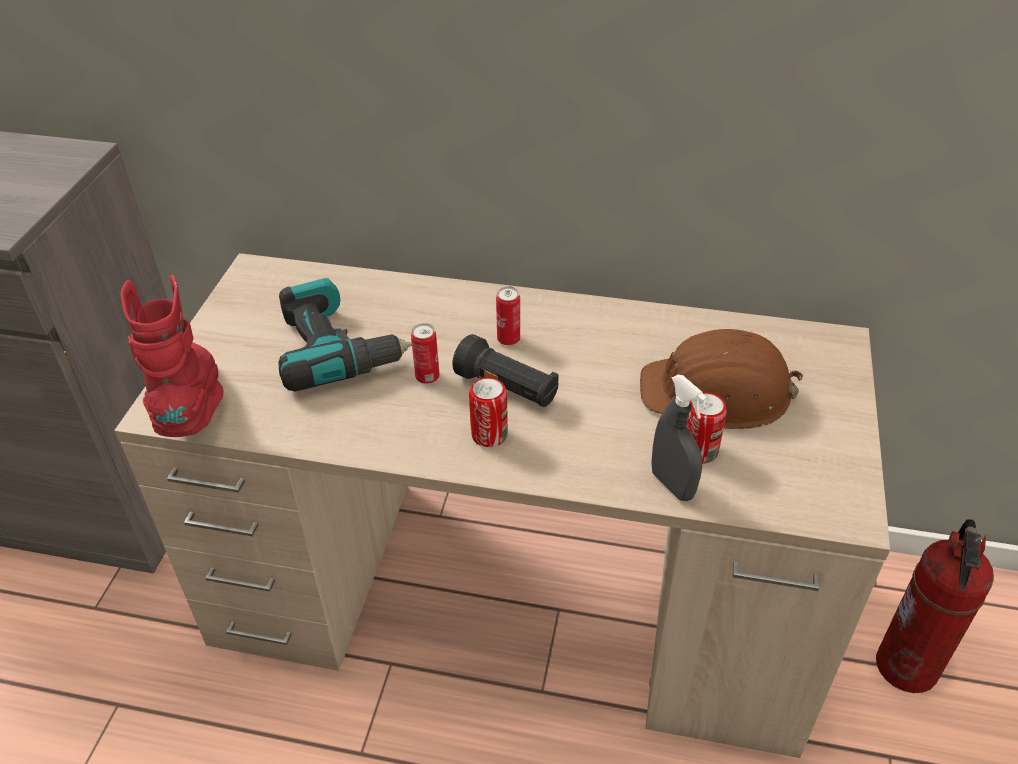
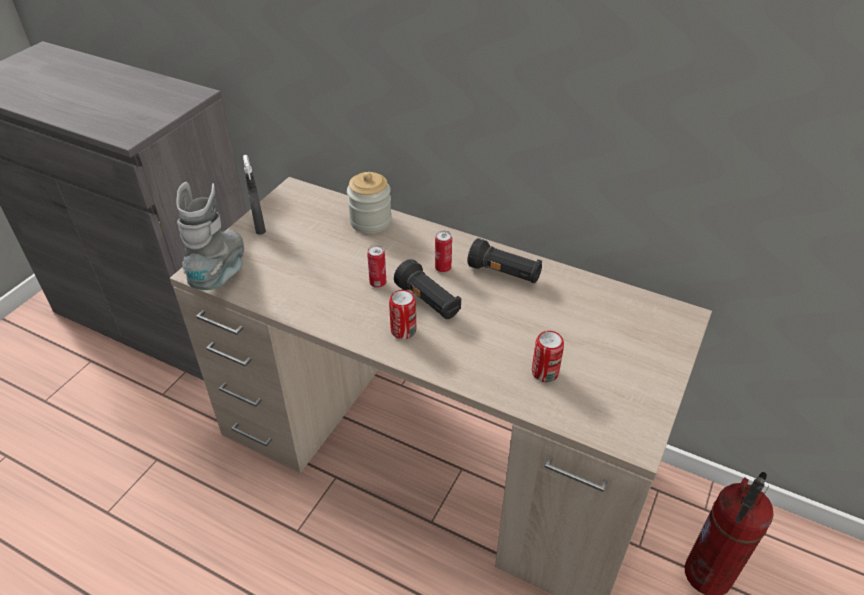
camera: 15 degrees right, 0 degrees up
(193, 406) = (222, 272): red boot -> grey boot
(337, 349) = (326, 252): power drill -> none
(382, 294) = (370, 221): none -> jar
(593, 331) = (504, 273): none -> black flashlight
(672, 485) = (515, 392): grey spray bottle -> grey spray bottle (259, 227)
(717, 393) = (575, 335): brown hard hat -> none

